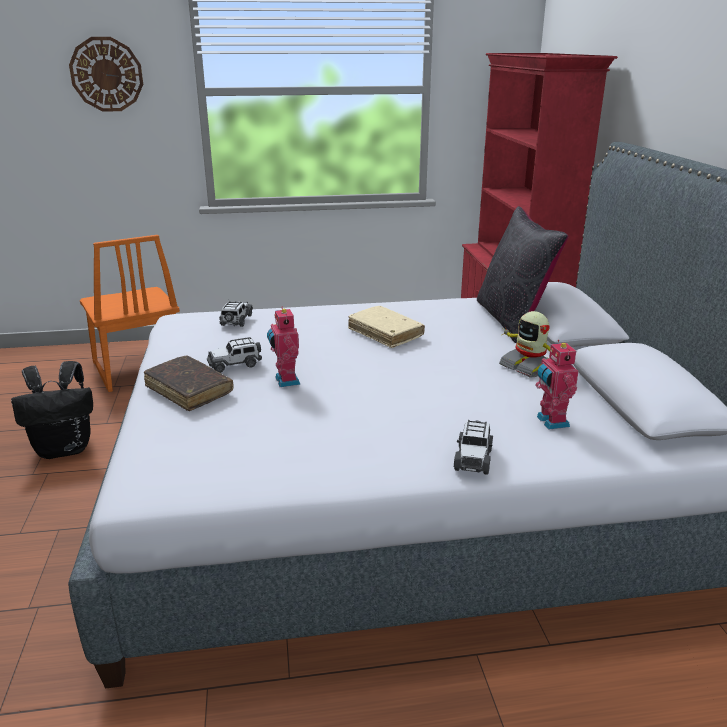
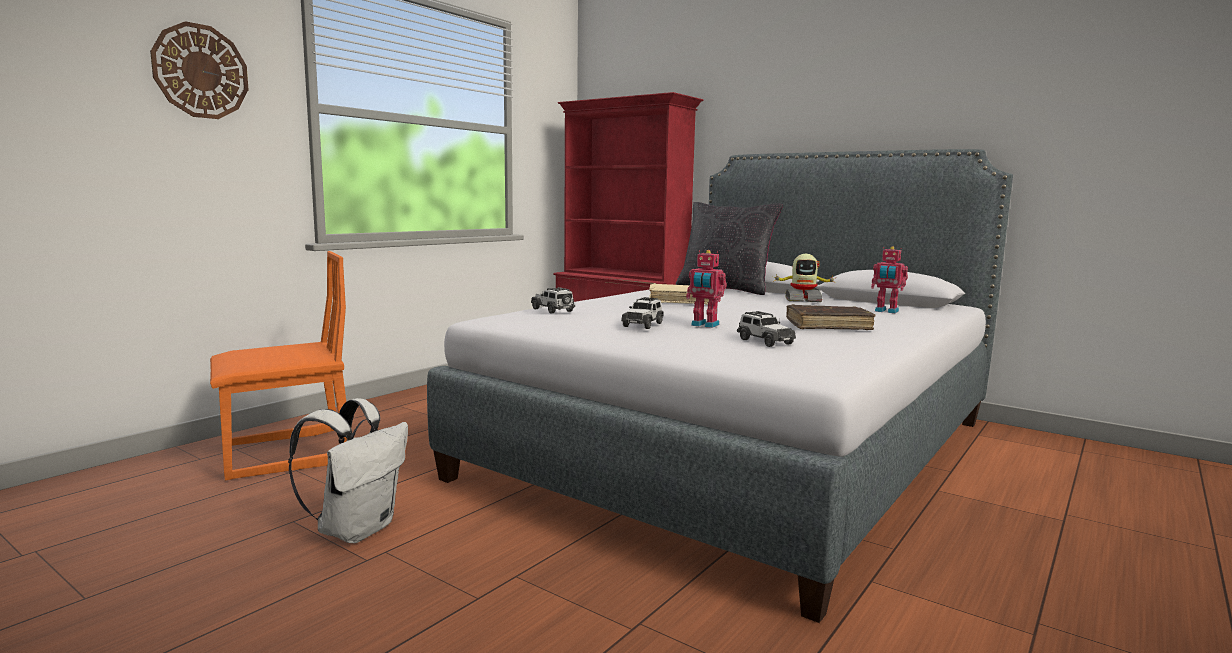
camera: 45 degrees left, 15 degrees down
(65, 448) = (357, 529): black backpack -> white backpack
(137, 370) = (286, 454): orange chair -> orange chair turned 45 degrees counterclockwise
(189, 390) = (660, 339): brown book -> brown book (828, 326)
(473, 458) = (908, 326): toy car -> toy car (764, 341)

